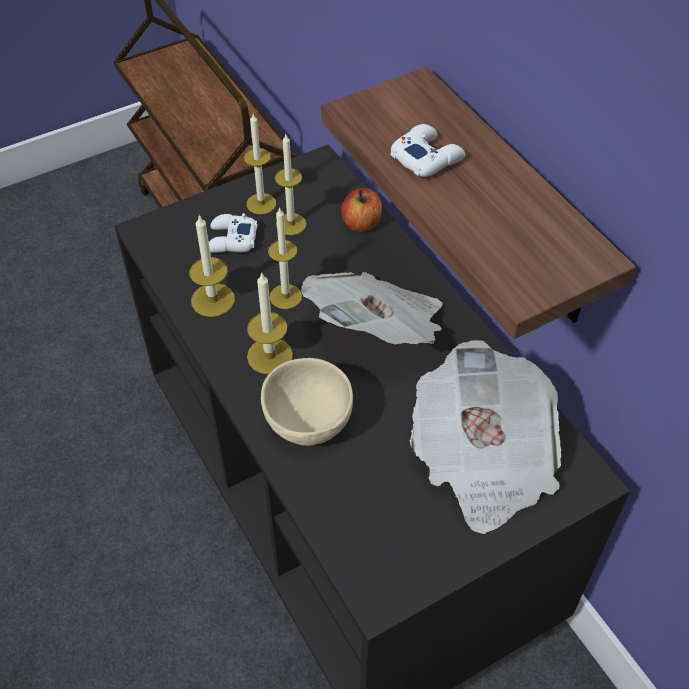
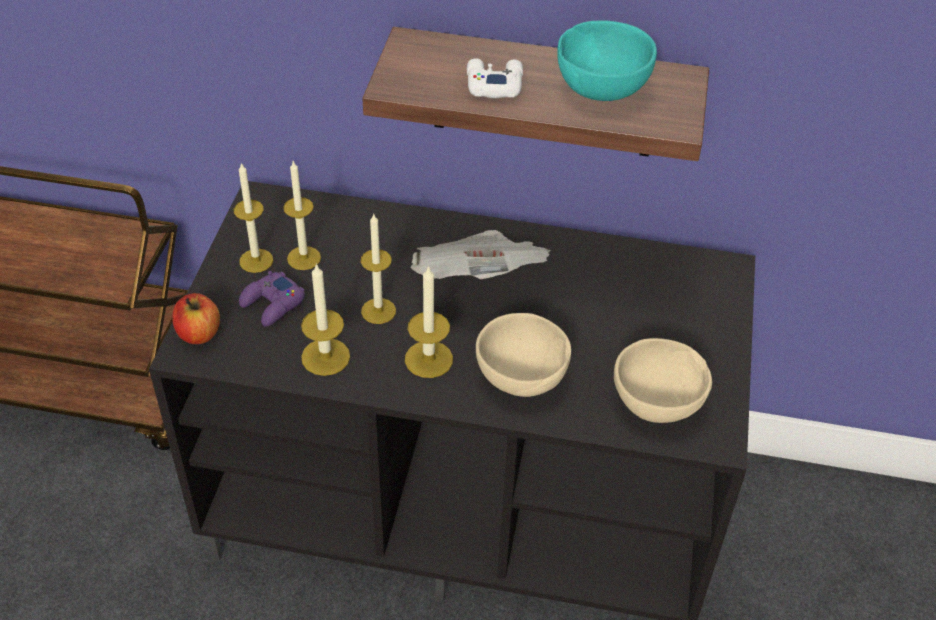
camera: 50 degrees left, 5 degrees down
(231, 240) = (272, 304): white game controller -> purple game controller
(361, 223) = (358, 219): apple -> apple (199, 333)
(373, 530) = (657, 405): none -> beige bowl
(482, 460) = (658, 307): newspaper -> none
(505, 218) = (600, 89): none -> turquoise bowl

